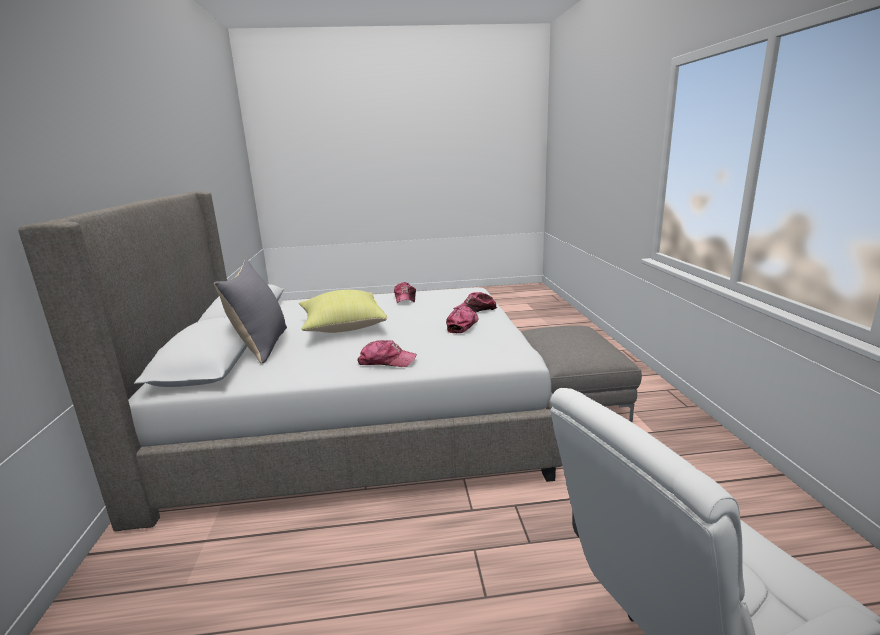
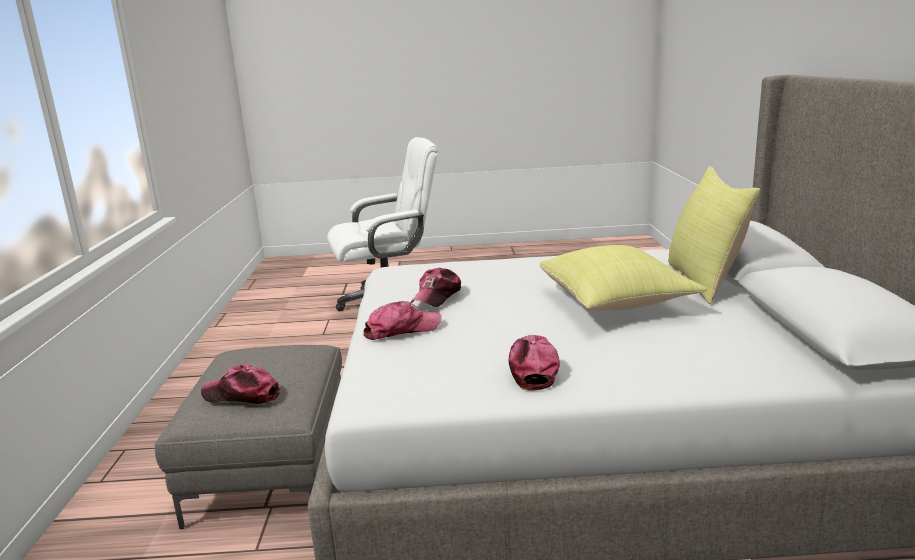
camera: 175 degrees left, 0 degrees up
(262, 346) = (705, 281): grey pillow -> yellow pillow
(386, 361) = (531, 263): cap -> cap (242, 395)

